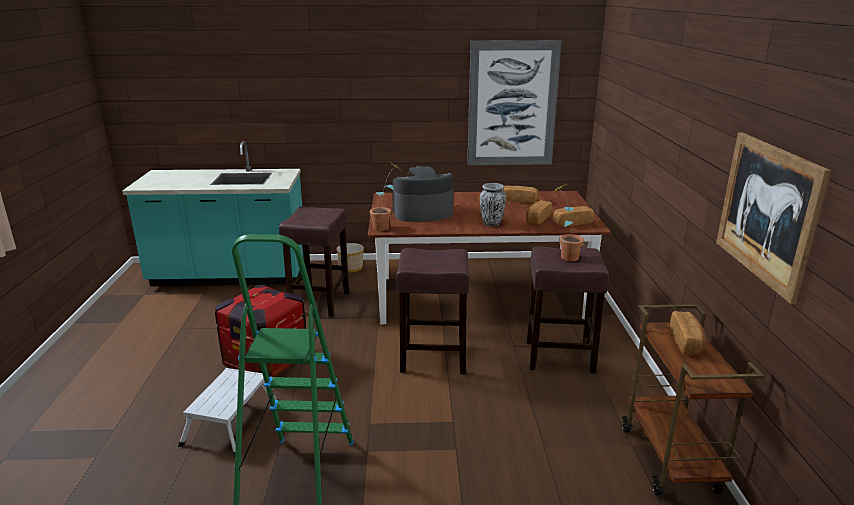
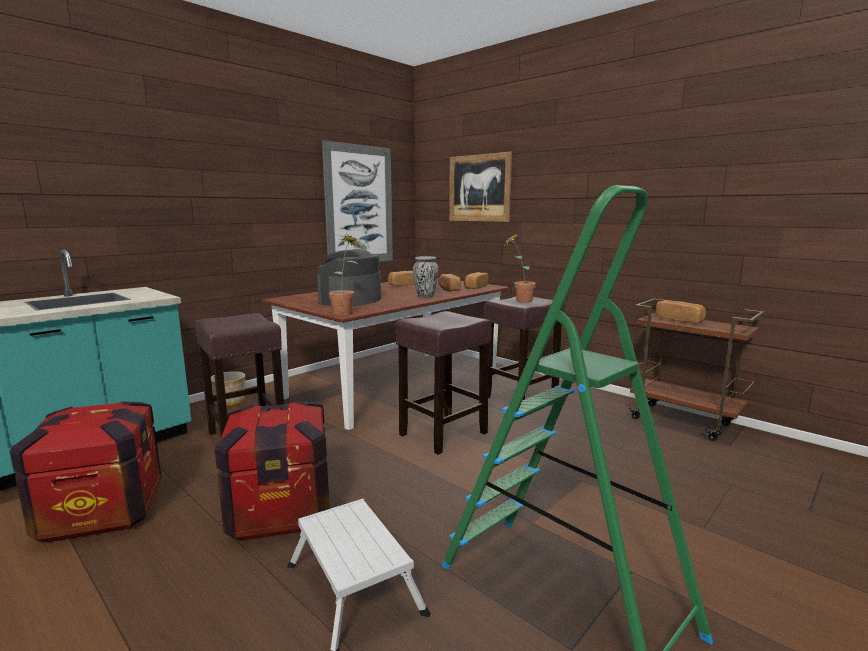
camera: 45 degrees left, 10 degrees down
(206, 318) = (102, 512): none -> crate
(767, 212) = (719, 204): picture -> picture (479, 188)

